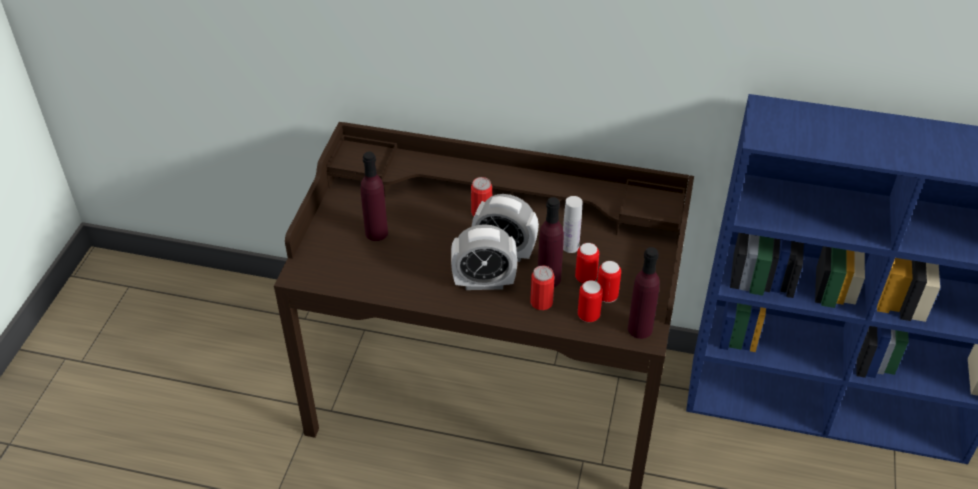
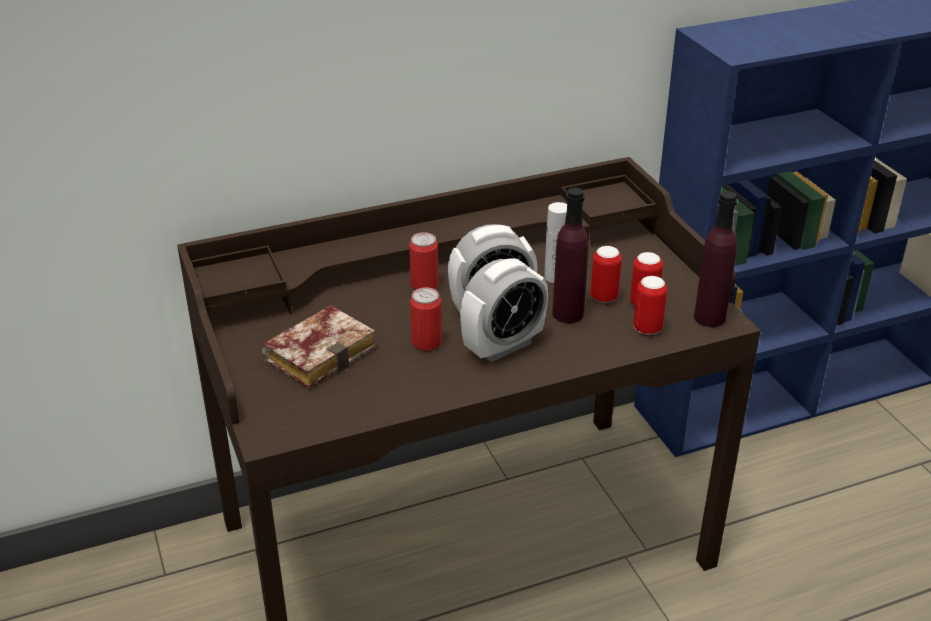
camera: 35 degrees left, 10 degrees down
(376, 233) = (321, 352): purple bottle -> book
(541, 302) = (586, 338): can -> can (426, 342)

